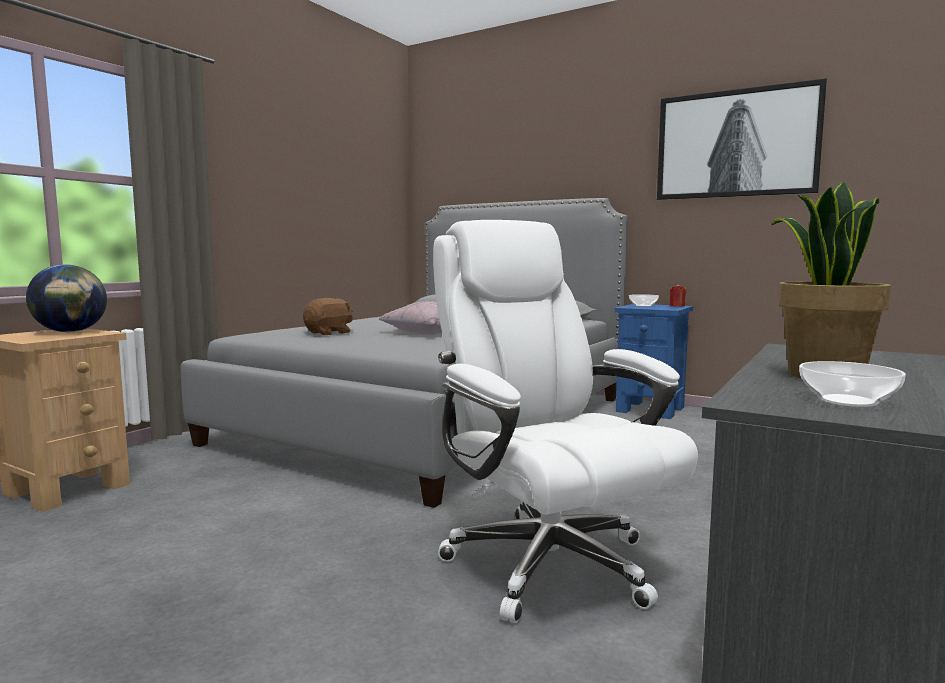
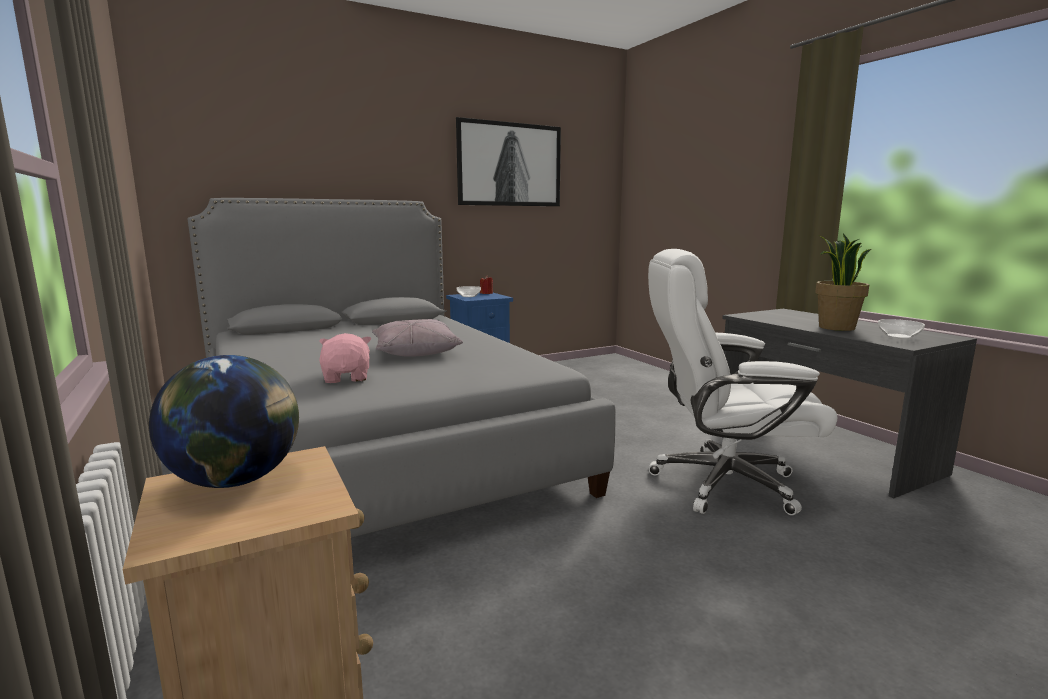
camera: 60 degrees left, 5 degrees up
(329, 333) = (347, 378): brown plush toy -> pink plush toy

